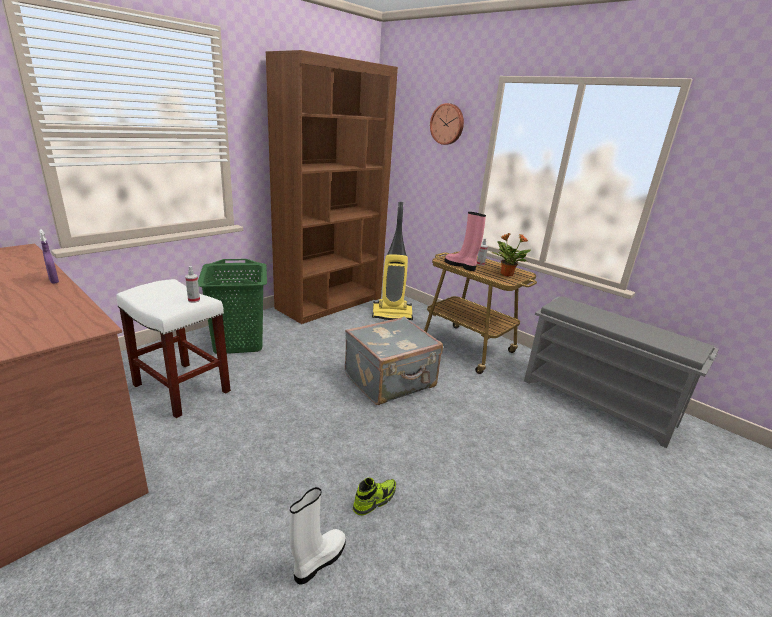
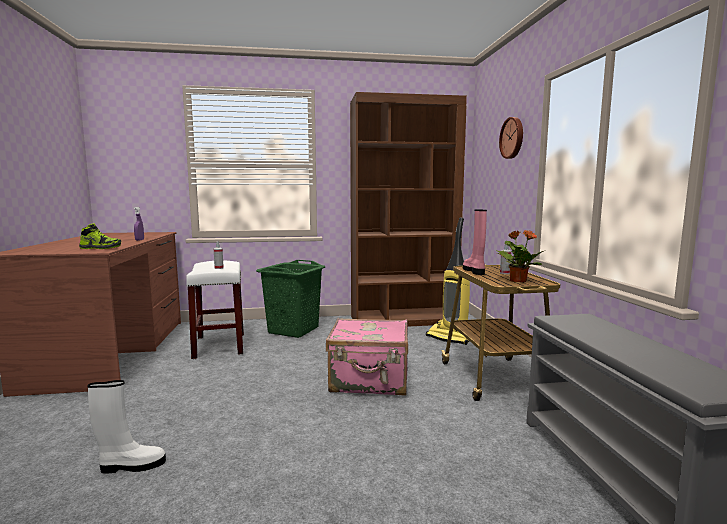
camera: 40 degrees right, 15 degrees down
(374, 500) = (223, 450): shoe -> shoe (100, 248)
(391, 381) = (370, 381): grey suitcase -> pink suitcase

